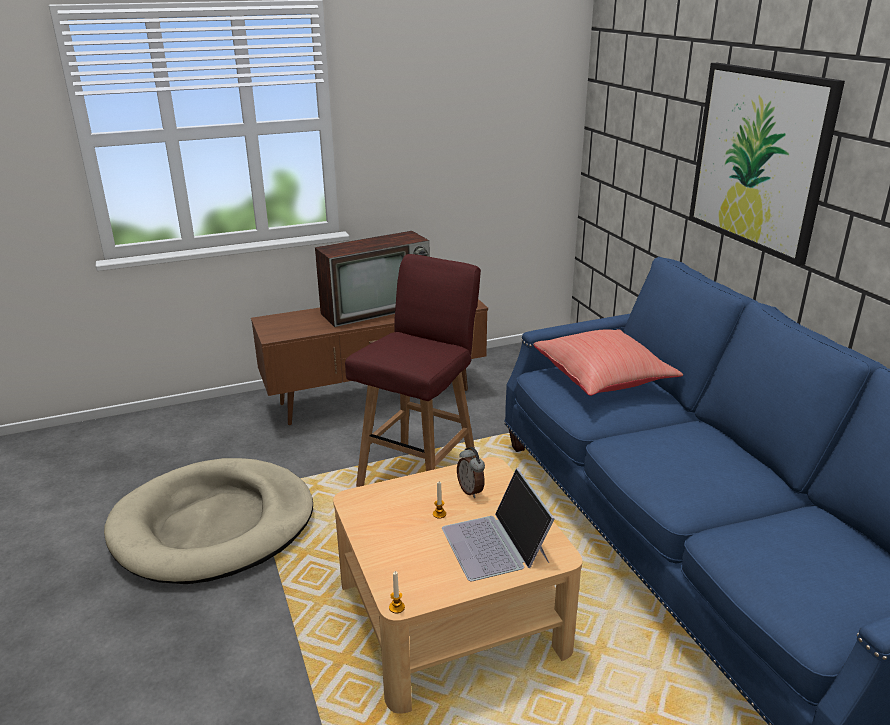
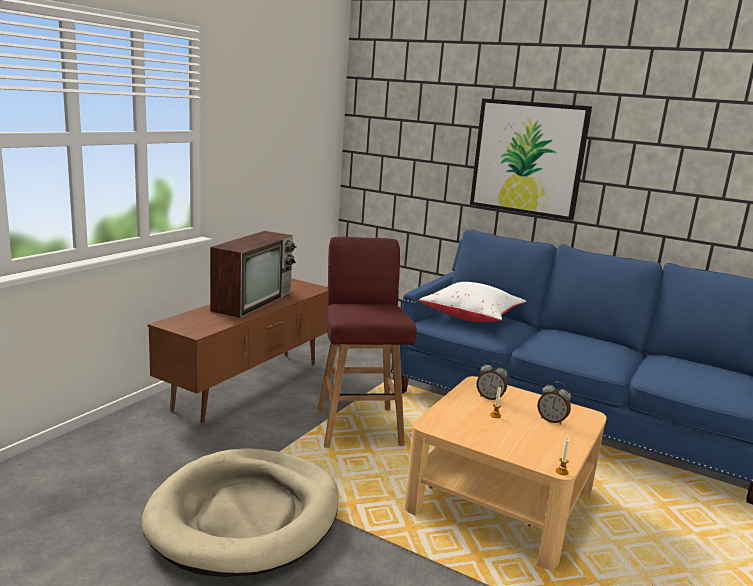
camera: 40 degrees left, 10 degrees down
(496, 544) = (552, 420): laptop -> alarm clock
(603, 380) = (472, 317): red pillow -> white pillow

